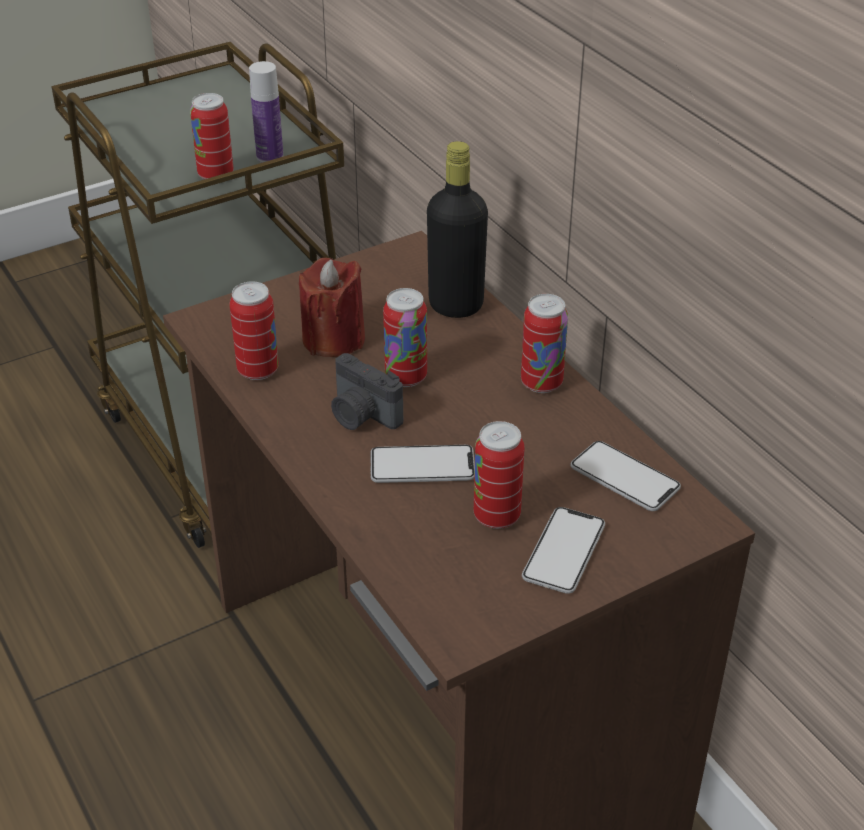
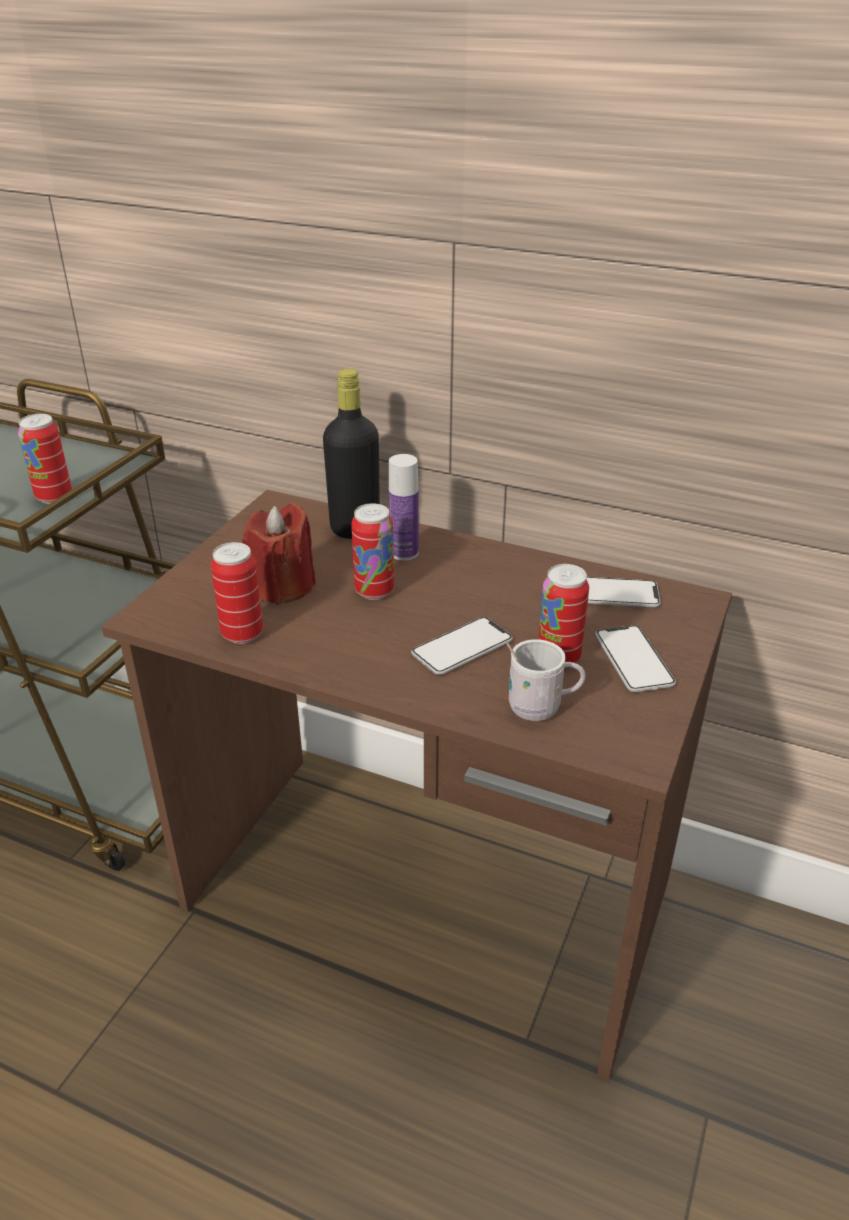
camera: 35 degrees left, 5 degrees down
(270, 157) = (91, 470): bottle -> bottle (404, 553)
(361, 415) = (371, 632): camera -> none
(427, 554) = (542, 708): none -> white mug
(541, 383) = (480, 556): can -> none

